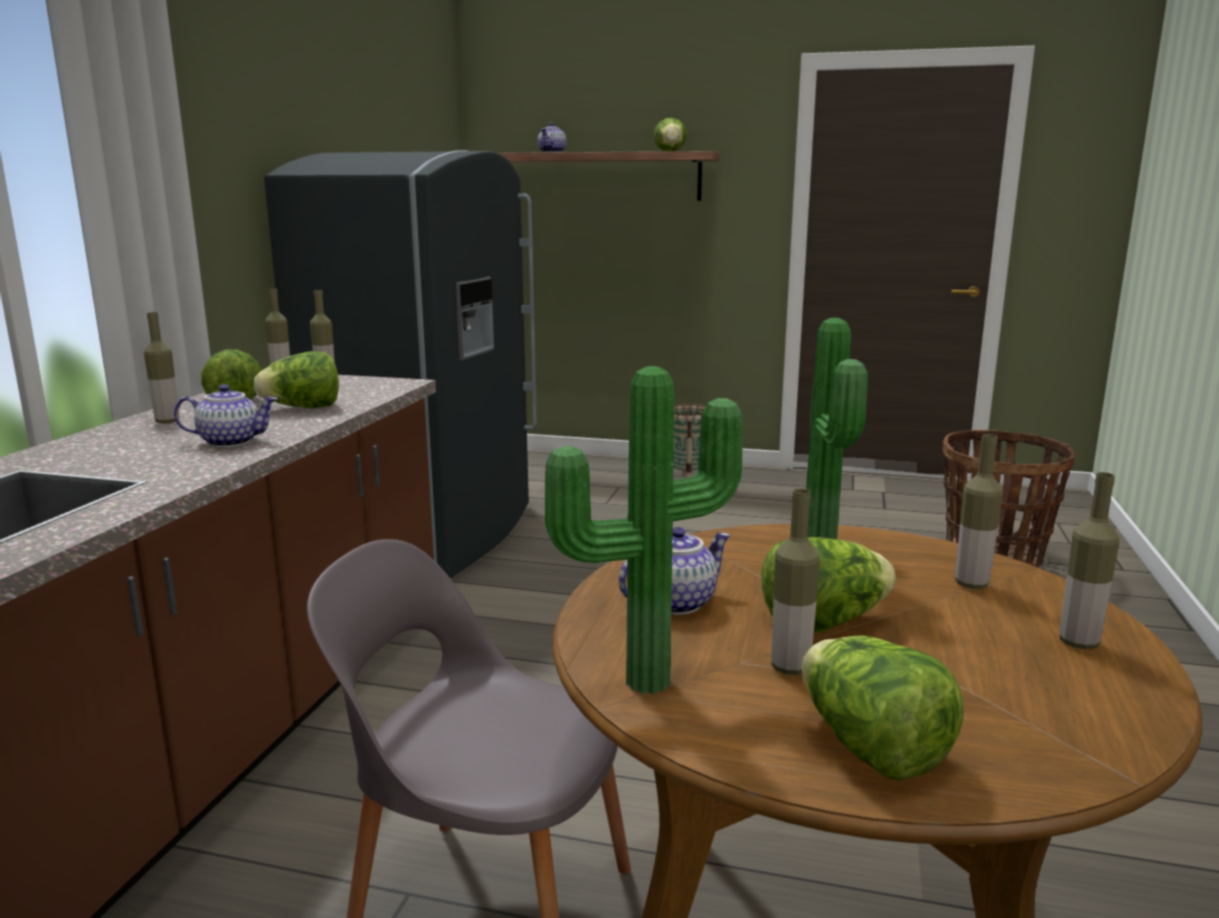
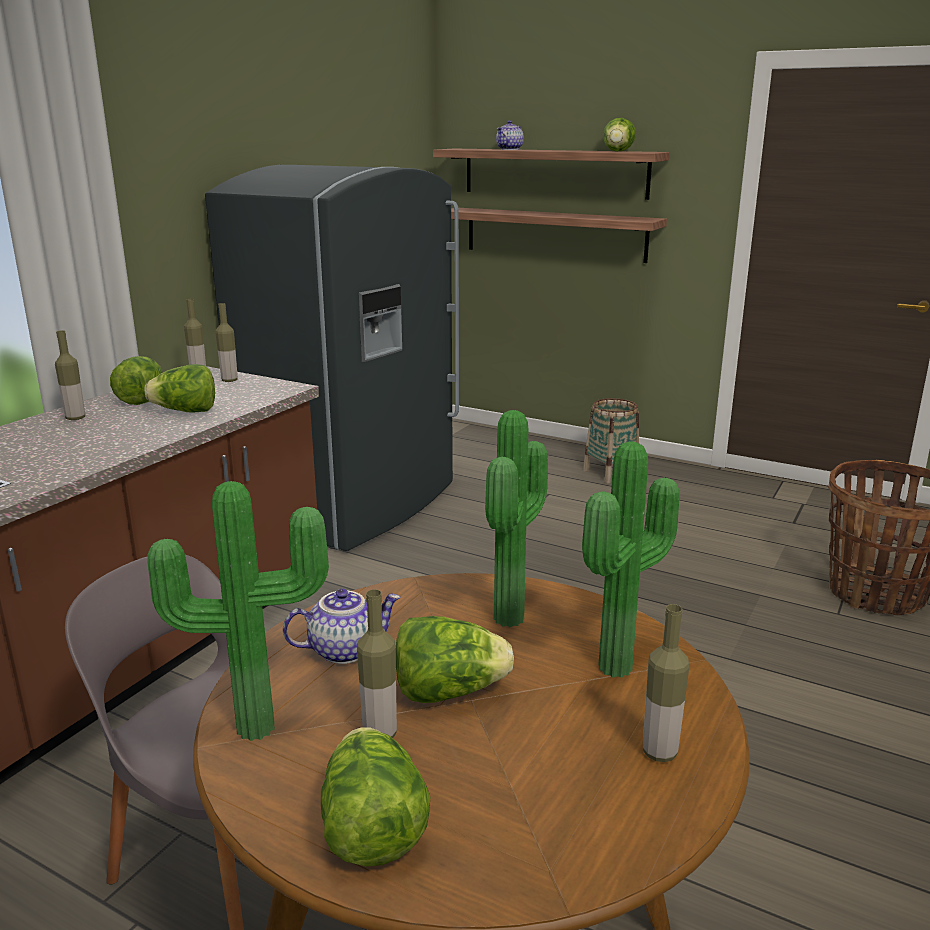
camera: 15 degrees right, 5 degrees up
(231, 442) = (102, 445): teapot -> none
(602, 240) = (554, 234): none -> shelf
(971, 584) = (621, 670): bottle -> potted plant

